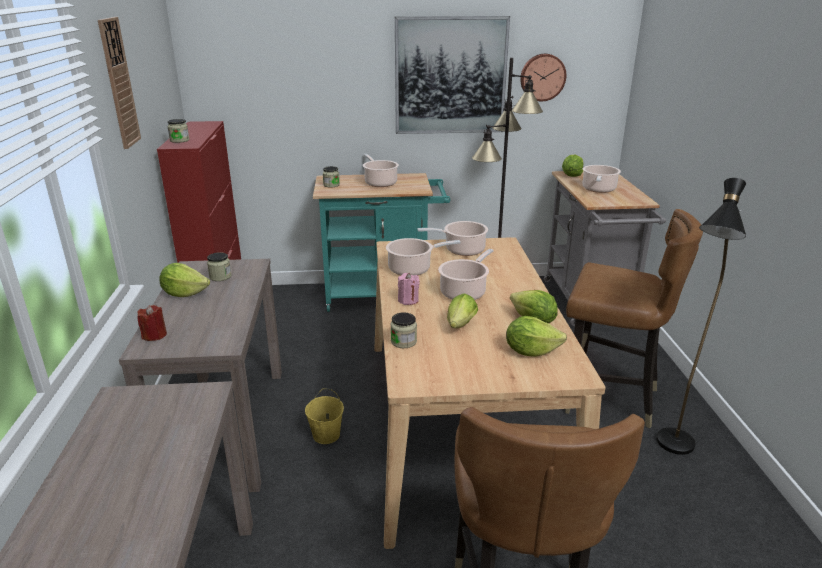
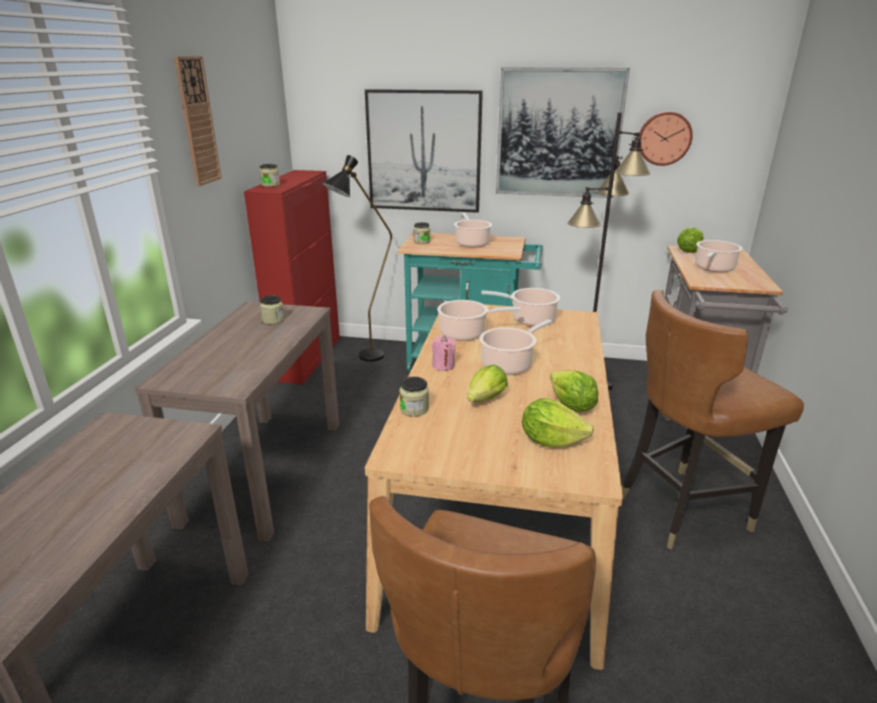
camera: 15 degrees right, 0 degrees up
(154, 335) = (179, 369): red candle -> none
(184, 293) = (231, 332): lettuce -> none
(323, 97) = (424, 151): none -> picture
(326, 435) = (355, 495): yellow bucket -> none
(609, 398) = (681, 509): brown chair -> brown chair turned 120 degrees clockwise
(673, 450) = (743, 587): black floor lamp -> black floor lamp (364, 359)

